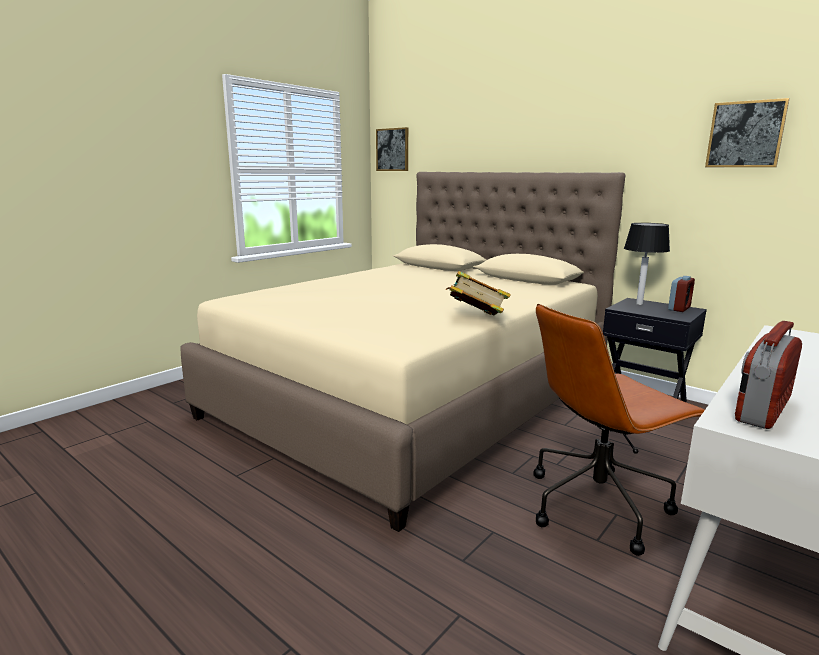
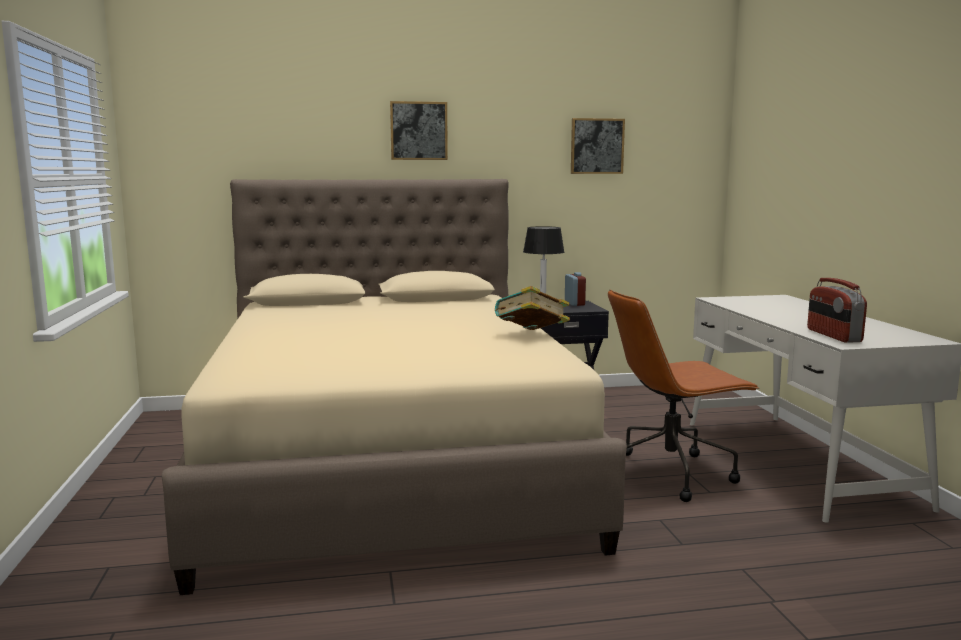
camera: 50 degrees left, 5 degrees down
(392, 149) = (168, 148): picture -> picture (418, 131)
(598, 504) = (671, 473): brown office chair -> brown office chair turned 60 degrees clockwise

